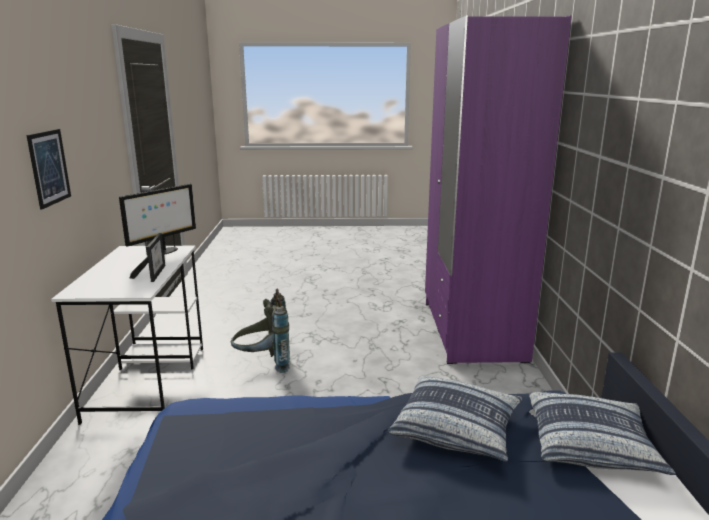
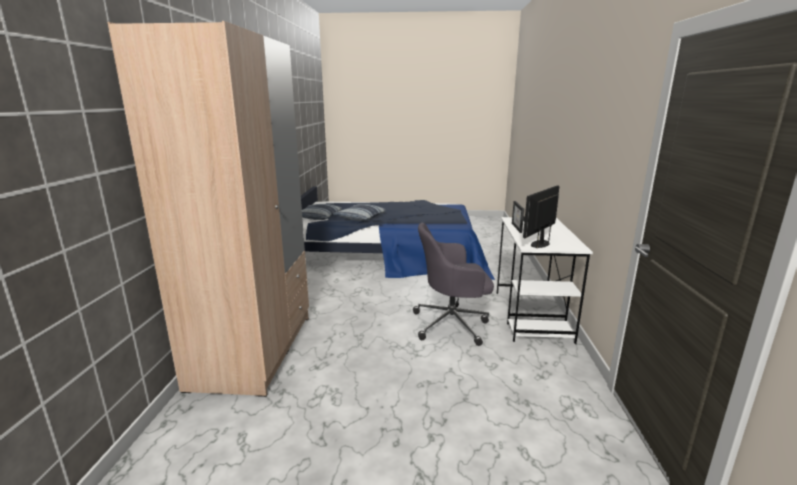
camera: 175 degrees left, 0 degrees up
(49, 167) = (579, 152): picture -> none
(263, 365) = (452, 324): grey backpack -> grey office chair
(472, 330) = (254, 350): purple wardrobe -> beige wardrobe

